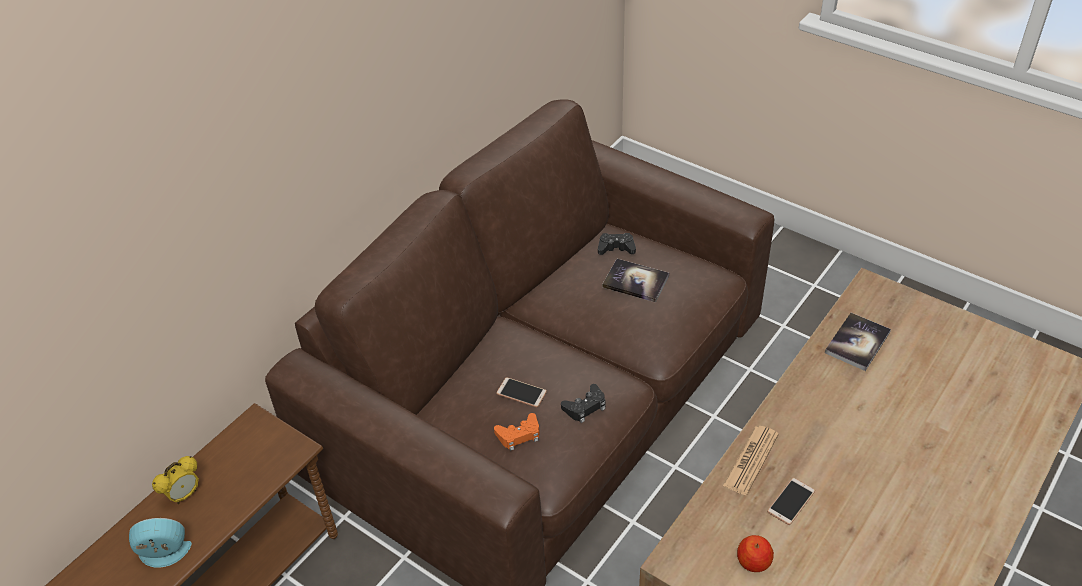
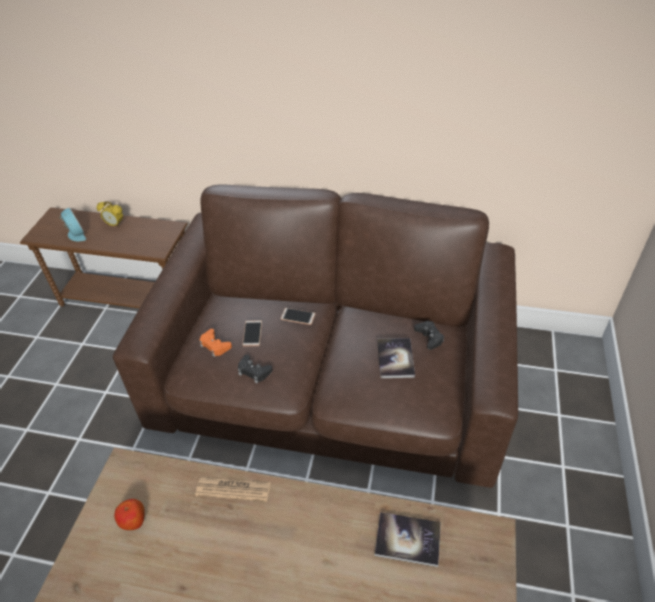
camera: 65 degrees right, 0 degrees up
(791, 501) = (199, 531): phone -> phone (298, 317)

